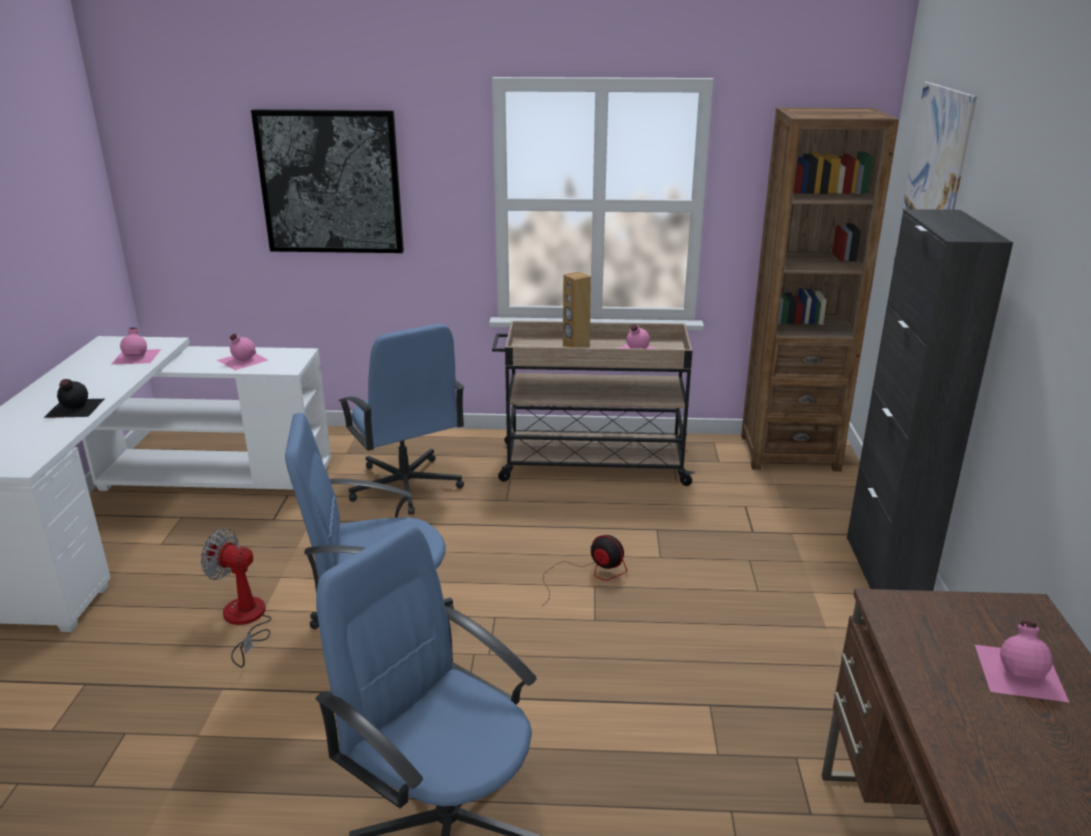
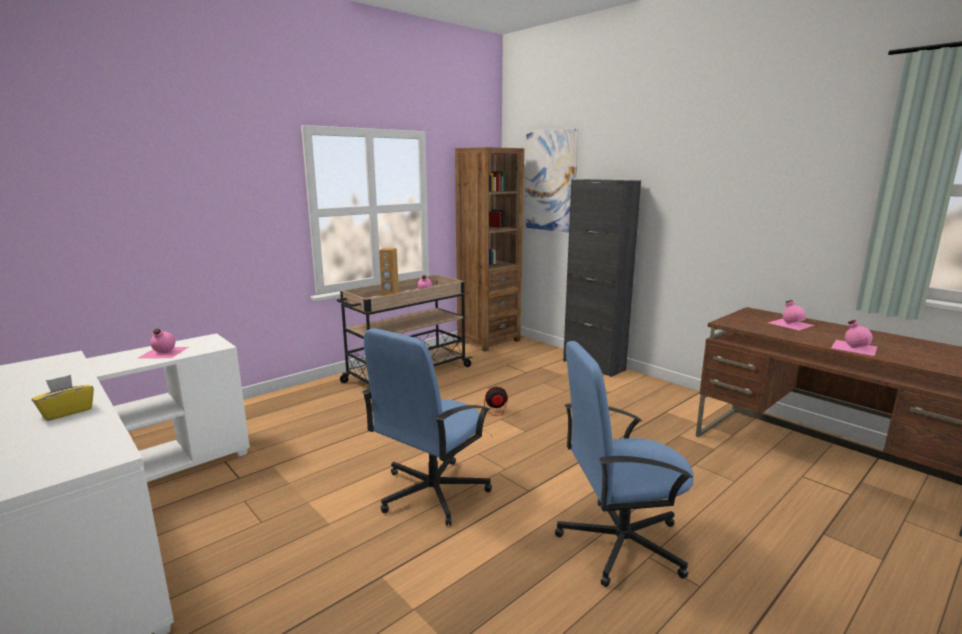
camera: 45 degrees left, 10 degrees down
(73, 408) = (67, 412): black bottle -> yellow tissue box
(137, 356) = (52, 370): pink bottle -> pink bottle (853, 347)
(245, 621) = (327, 536): fan -> none
(330, 182) = (180, 204): picture -> none
(405, 487) = (311, 423): blue office chair -> none

